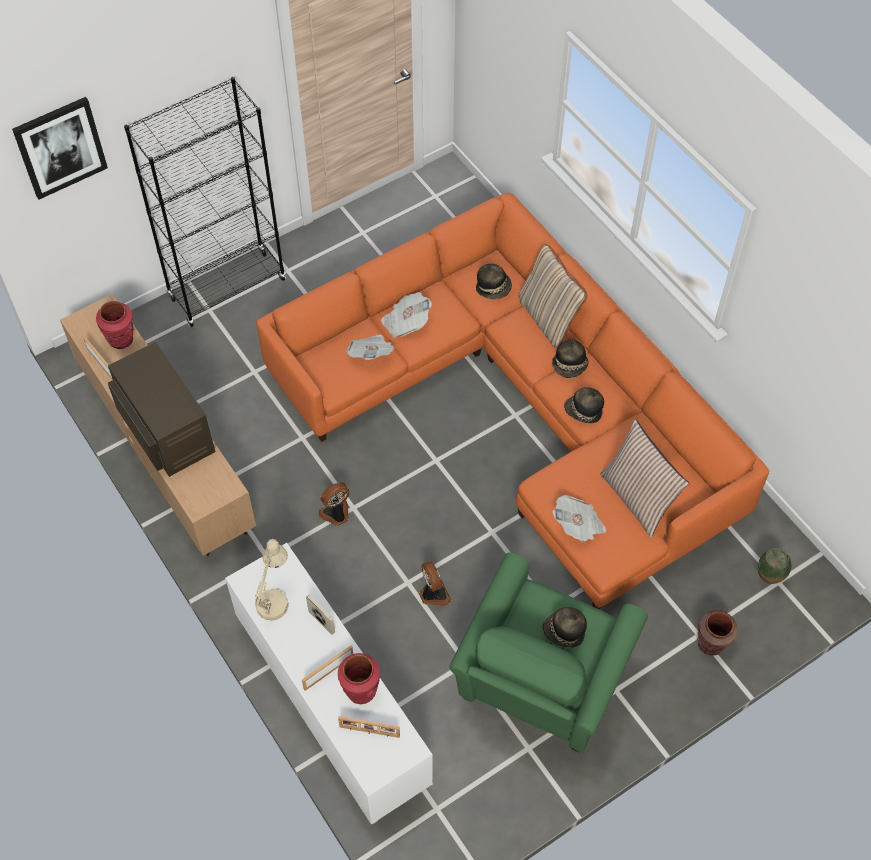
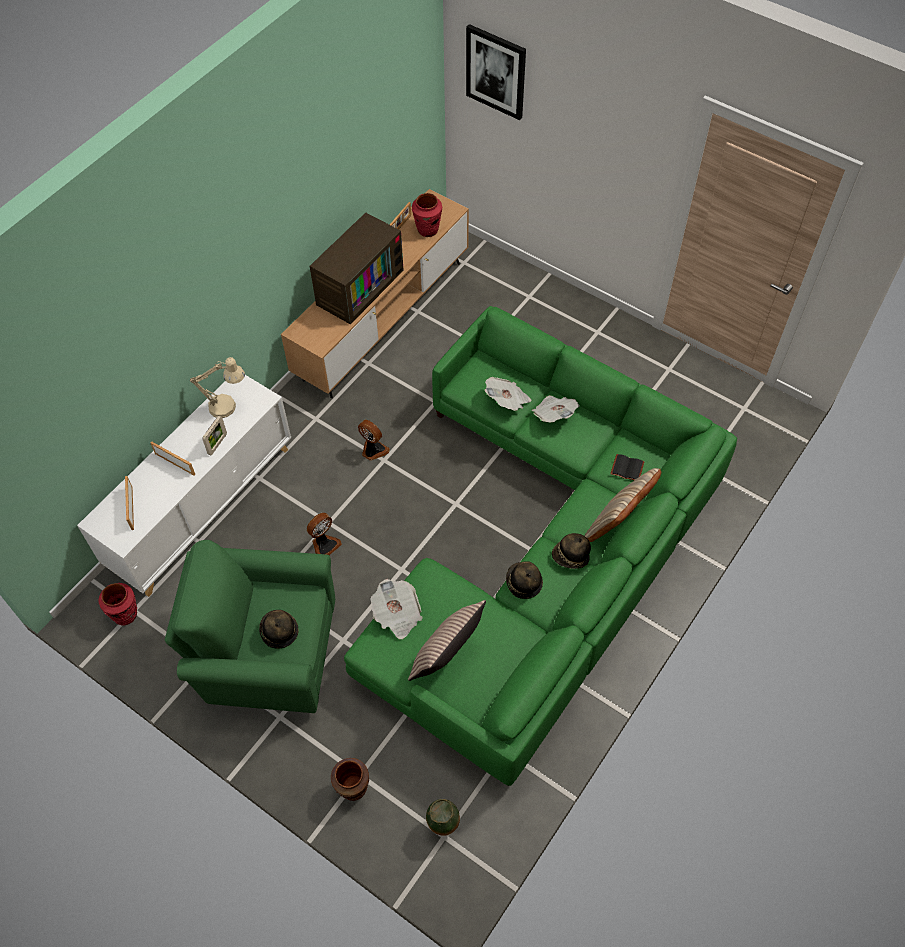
camera: 70 degrees right, 0 degrees up
(227, 289) = (556, 300): black bookcase -> none
(361, 690) = (165, 490): red vase -> red vase (125, 614)
(493, 288) = (628, 468): hat -> black book
(520, 405) = (543, 551): orange sofa -> green sofa

